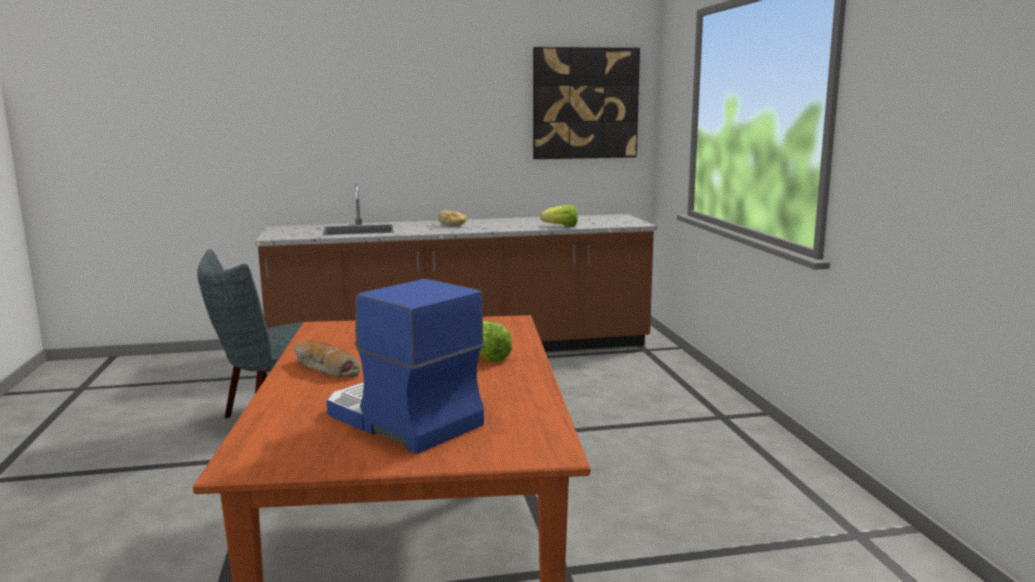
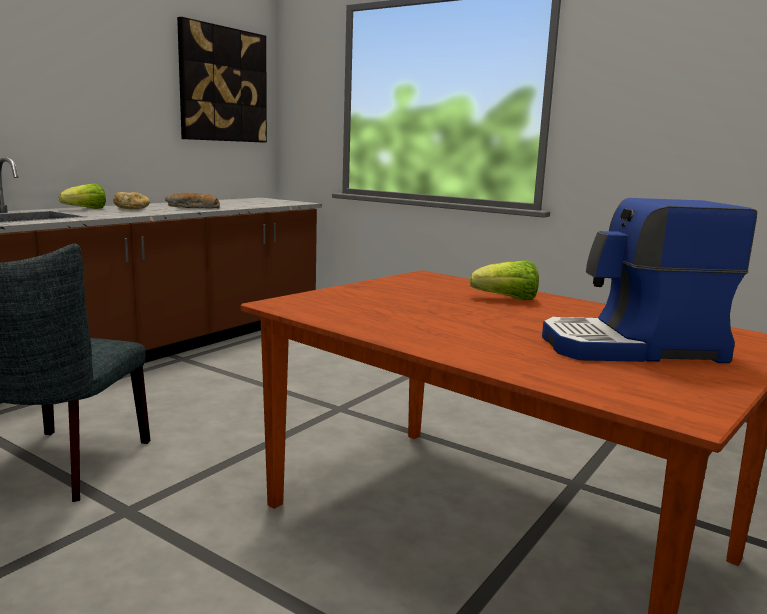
camera: 45 degrees left, 0 degrees up
(324, 369) = (429, 332): bread -> bread (192, 208)
(561, 226) = (246, 206): lettuce -> lettuce (86, 209)

